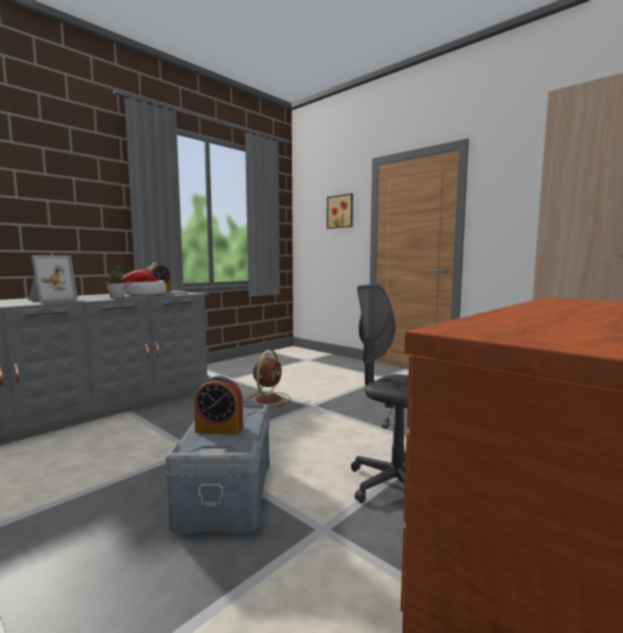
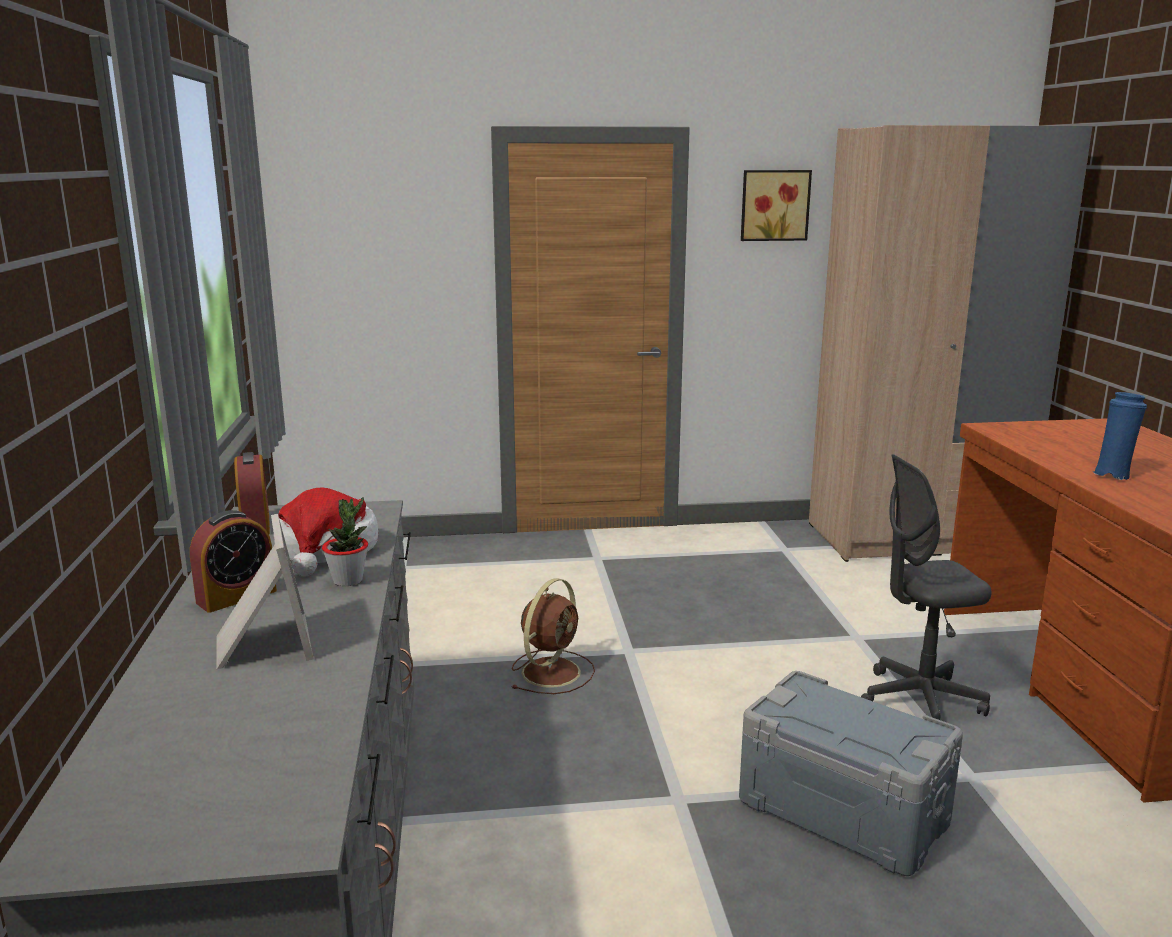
camera: 50 degrees left, 10 degrees up
(219, 429) = (854, 727): alarm clock -> alarm clock (236, 596)
(269, 399) = (552, 671): brown fan -> brown fan turned 60 degrees clockwise
(340, 211) = (412, 231): picture -> picture (774, 205)
(546, 314) = (1113, 475): none -> blue vase

